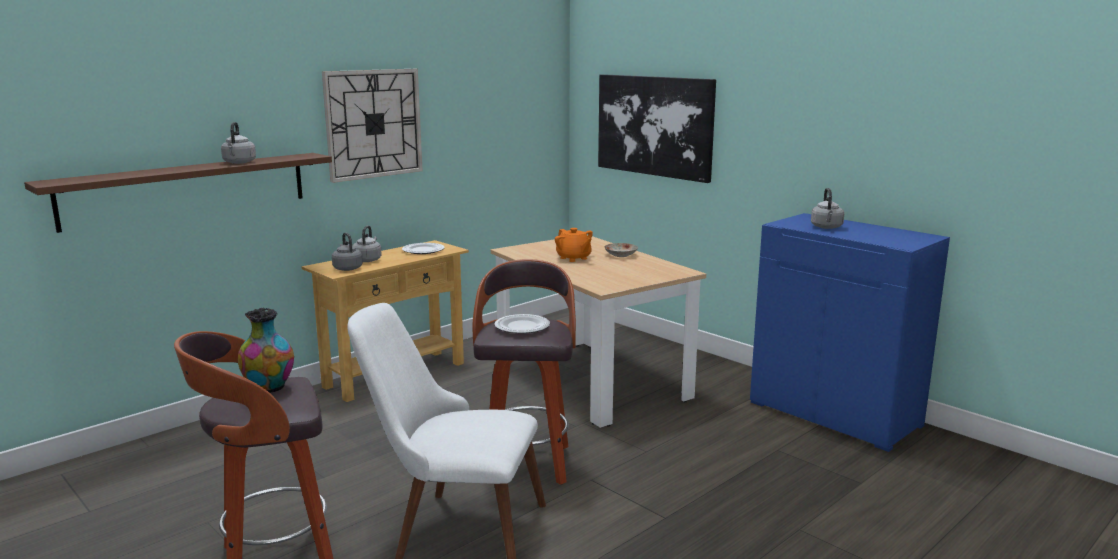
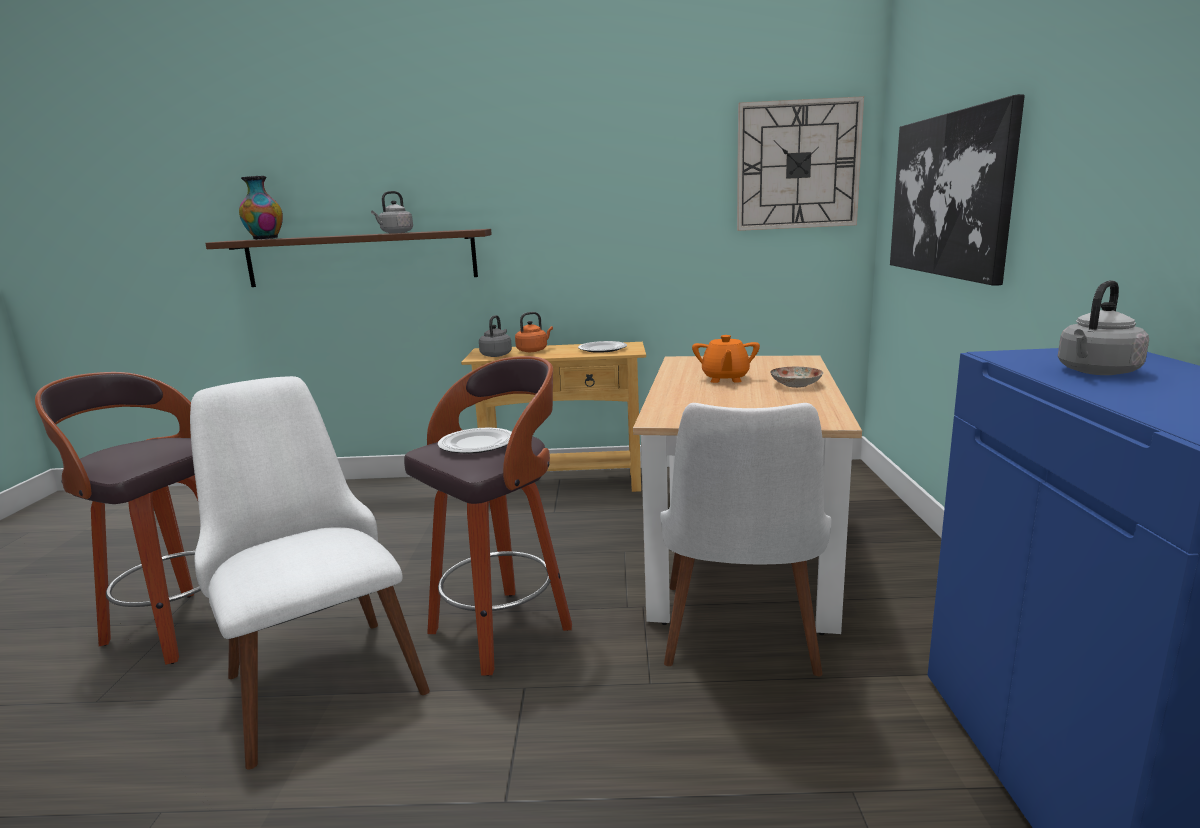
camera: 45 degrees right, 0 degrees up
(269, 388) = (161, 444): vase -> vase (265, 239)
(368, 260) = (533, 350): grey kettle -> orange kettle
(373, 124) = (565, 199): wall clock -> wall clock (797, 165)
(657, 418) = (741, 641): none -> white chair

